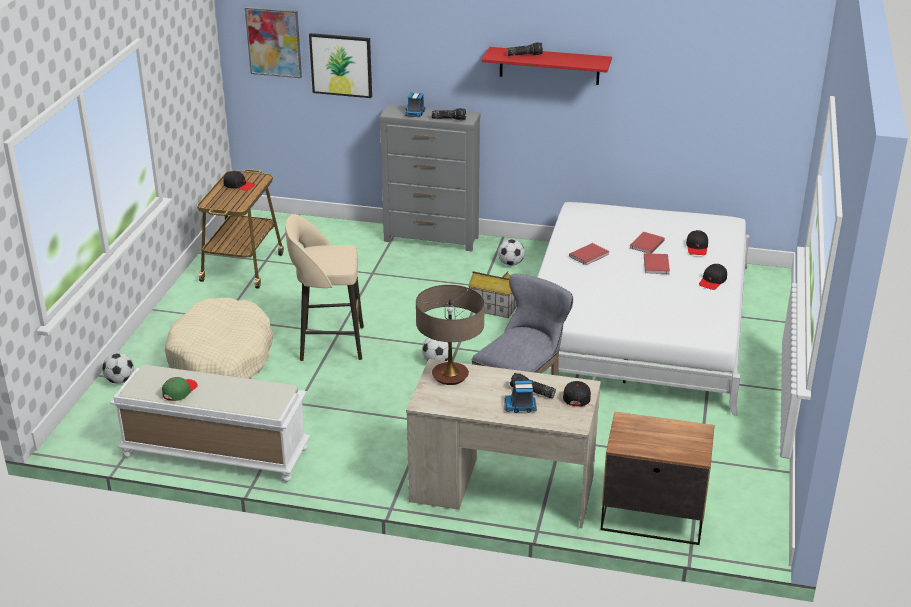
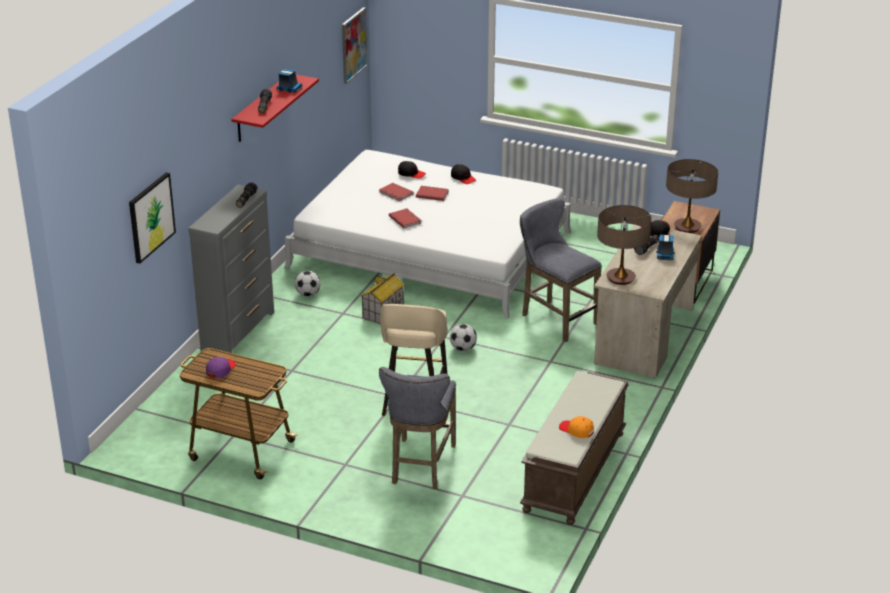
camera: 80 degrees left, 0 degrees up
(120, 380) = (443, 531): football -> none
(179, 391) = (576, 430): green cap -> orange cap
(214, 453) = (575, 472): white bench -> brown bench
(221, 358) = (420, 466): beige dog bed -> grey stool
(238, 185) = (220, 370): black cap -> purple cap
(274, 42) = (105, 234): picture -> picture (353, 45)
(415, 113) = (221, 215): toy truck -> toy truck (288, 89)
(639, 438) = (687, 227): none -> table lamp

